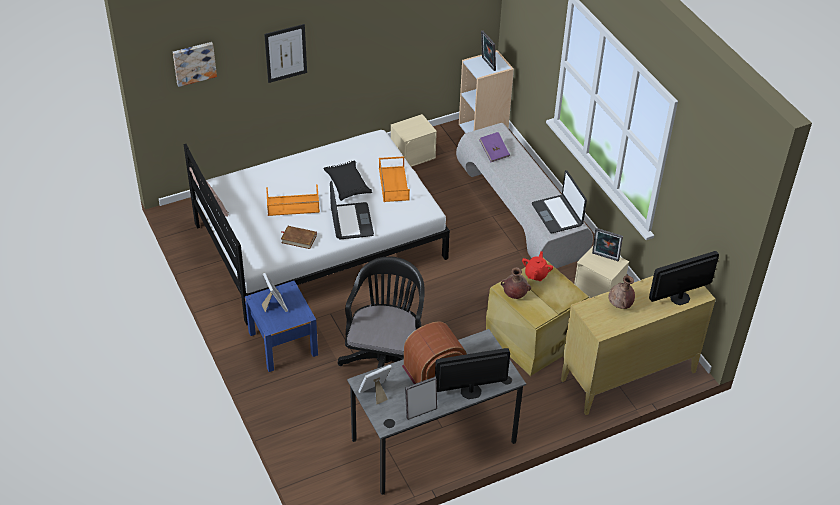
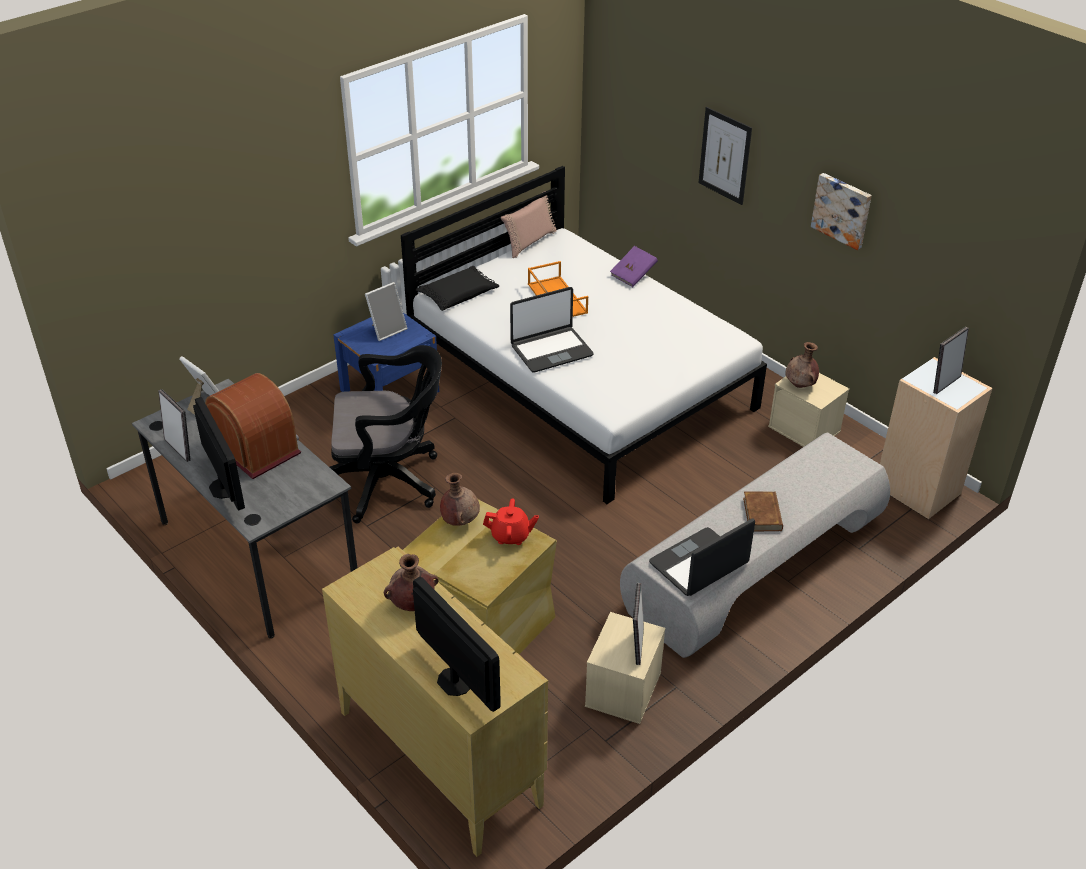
camera: 75 degrees right, 5 degrees down
(194, 63) = (632, 89): picture -> picture (842, 210)
(299, 238) = (499, 316): brown book -> brown book (762, 514)
(347, 183) = (626, 333): black pillow -> black pillow (458, 293)
(393, 183) = (647, 371): orange tray -> none
(411, 132) = (800, 385): none -> brown vase
(494, 152) = (803, 469): purple book -> purple book (633, 275)

